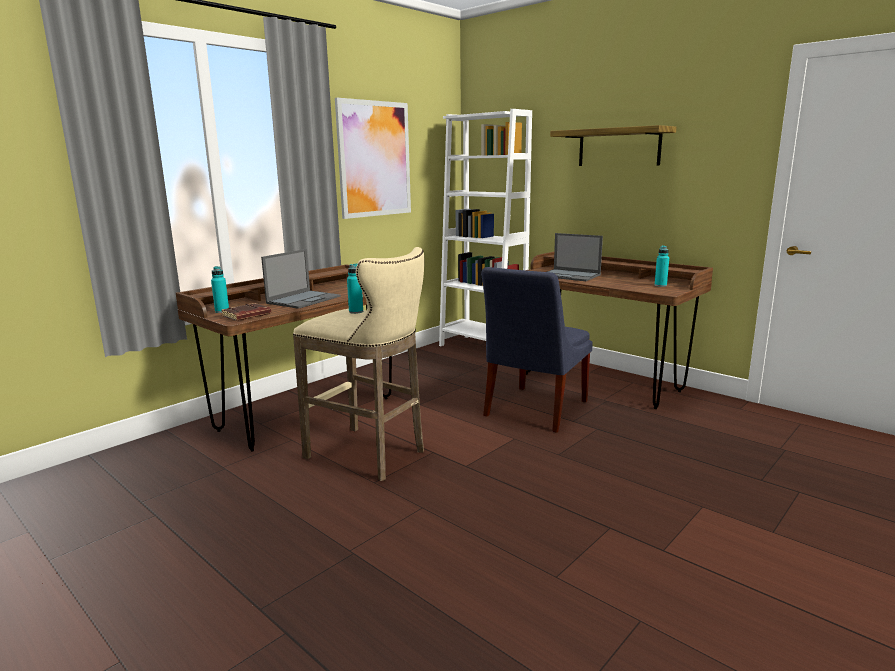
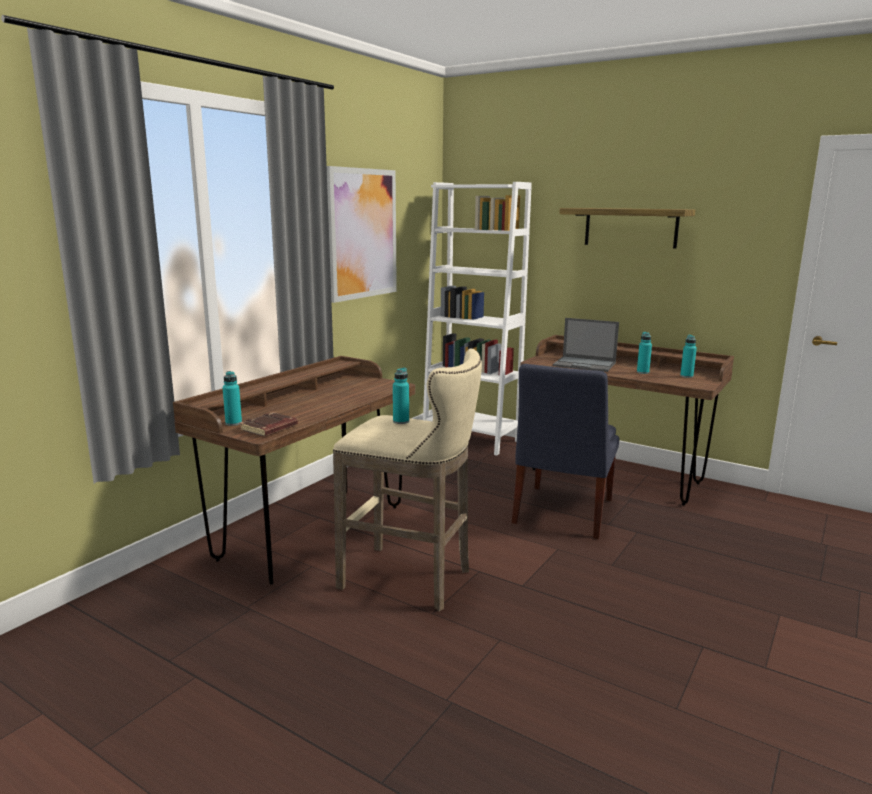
camera: 10 degrees left, 0 degrees up
(304, 299) = (318, 403): laptop -> none
(620, 282) = (642, 372): none -> turquoise bottle

